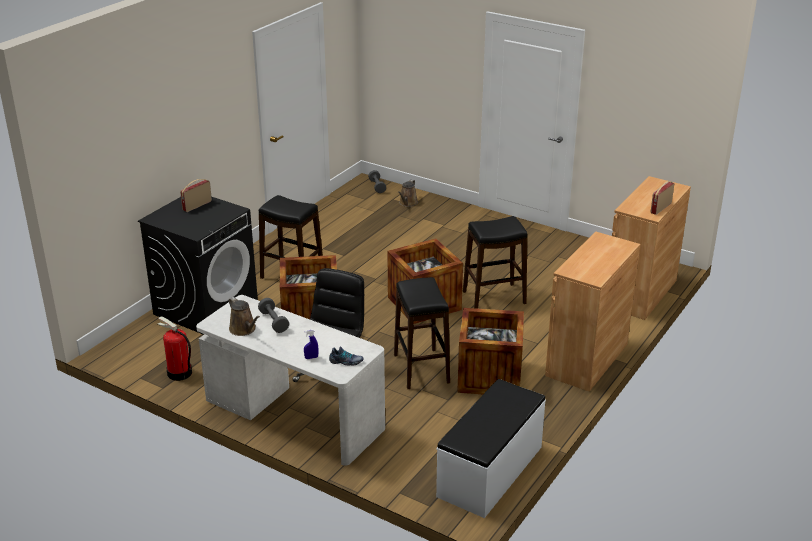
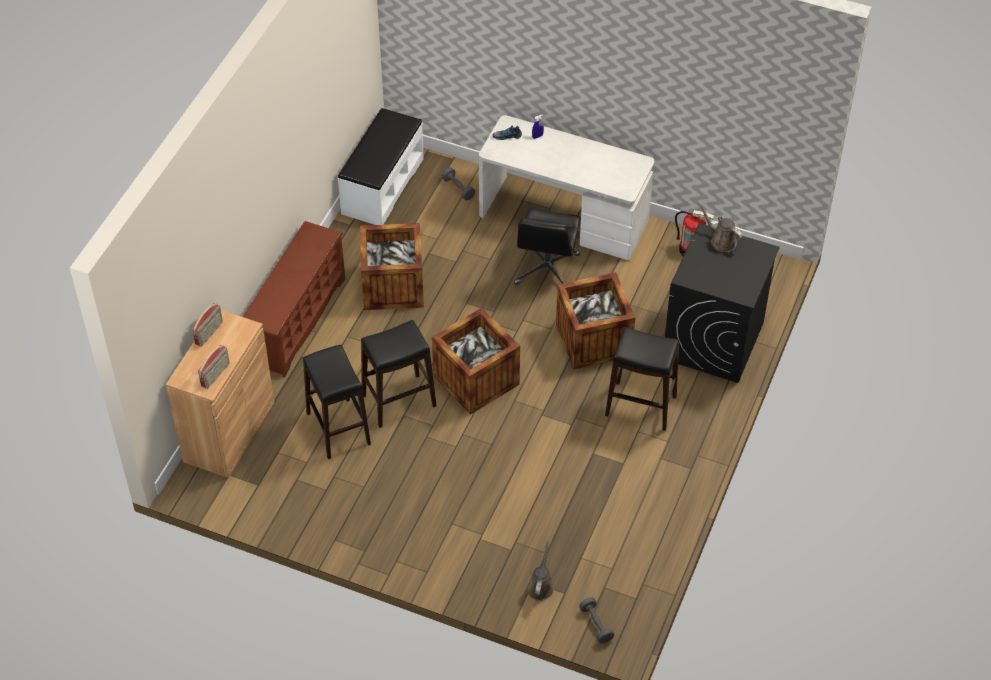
camera: 170 degrees right, 20 degrees up
(197, 205) = (731, 279): radio -> radio (216, 375)
(244, 329) = (609, 159): brown watering can -> brown watering can (721, 241)
(274, 322) = (586, 171): grey dumbbell -> grey dumbbell (458, 189)
(421, 368) = (461, 286): black stool -> black stool (338, 428)
(587, 359) = (296, 320): brown cabinet -> brown shoe rack

